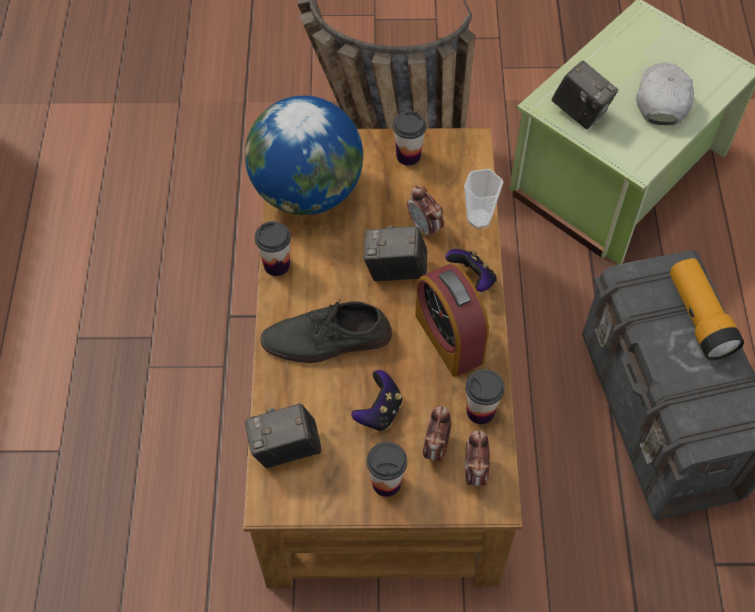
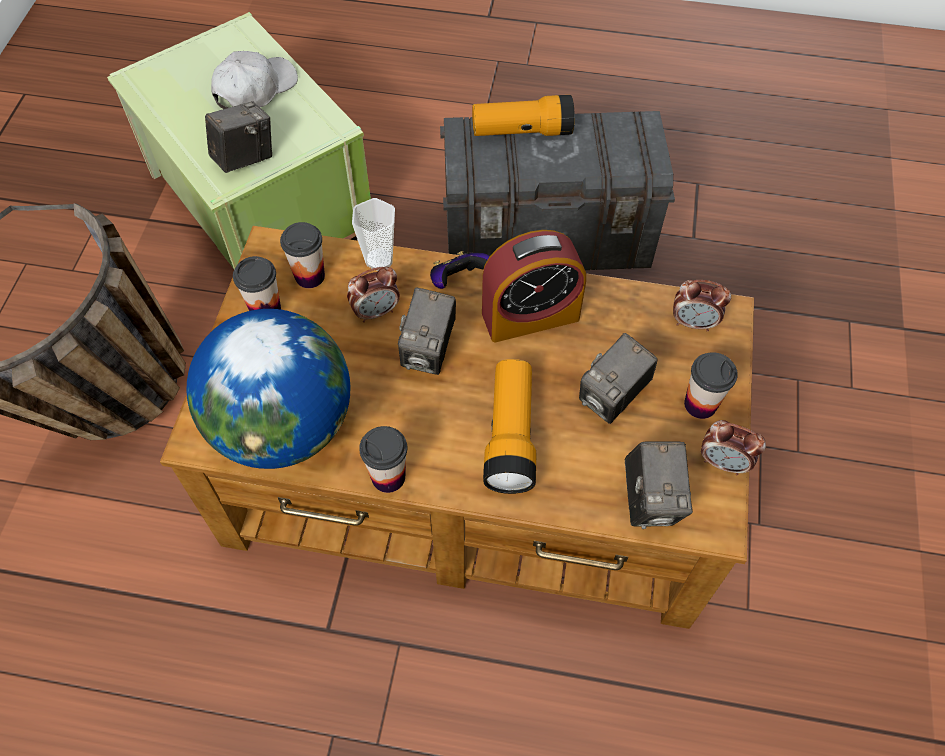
camera: 80 degrees left, 0 degrees up
(326, 340) = (510, 436): grey shoe -> flashlight
(379, 411) = (612, 397): game controller -> camera
(436, 448) = (662, 352): alarm clock -> alarm clock (723, 462)
(480, 411) = (624, 305): cup -> cup (310, 276)
(662, 99) = (255, 90): white cap -> white cap turned 105 degrees clockwise

